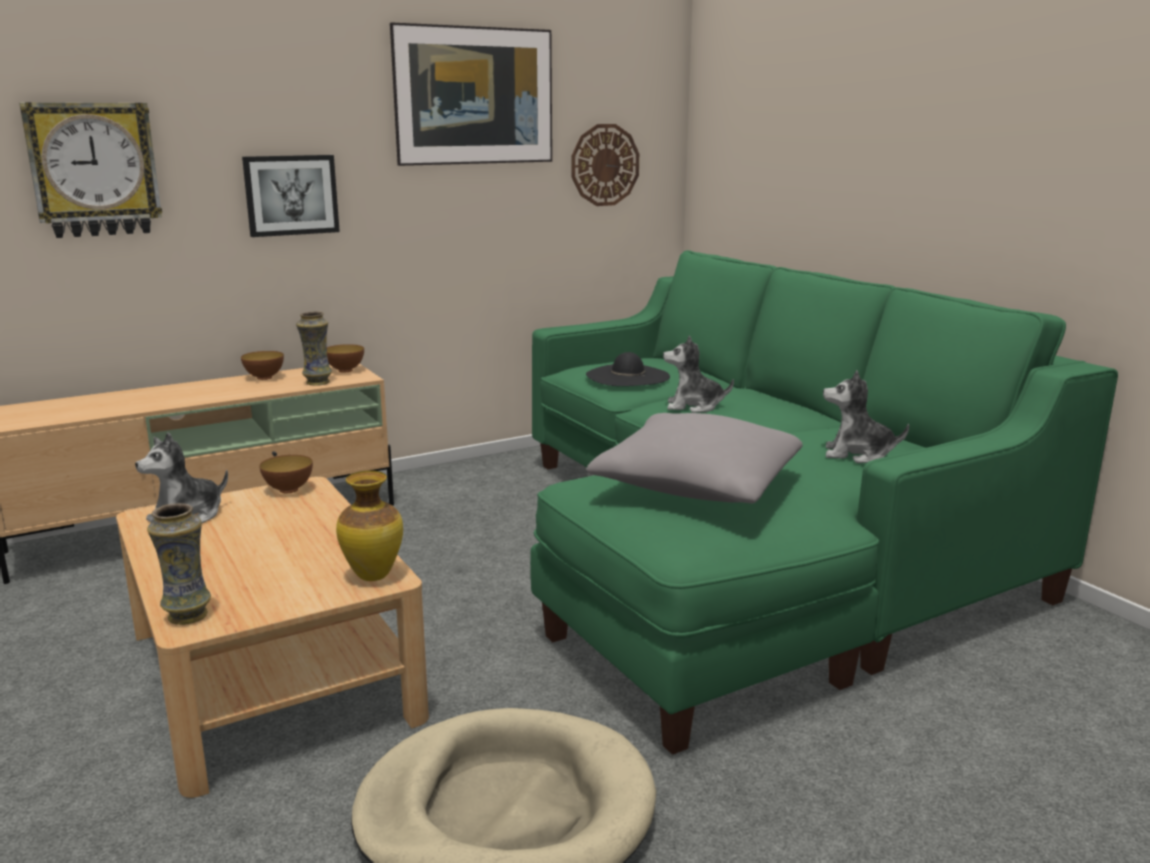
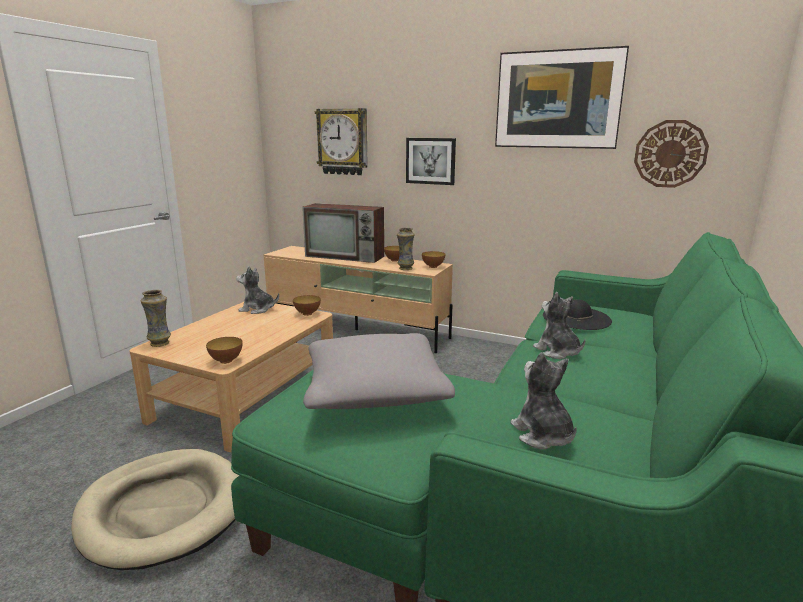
camera: 55 degrees right, 0 degrees up
(165, 394) = (346, 256): none -> television
(373, 575) = (226, 361): vase -> bowl

